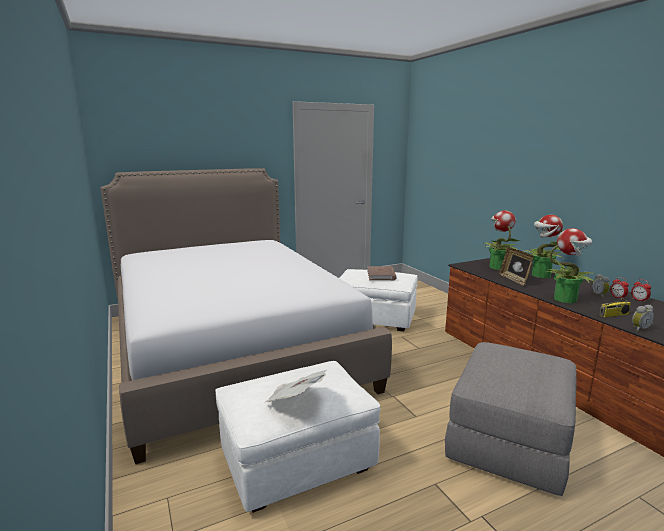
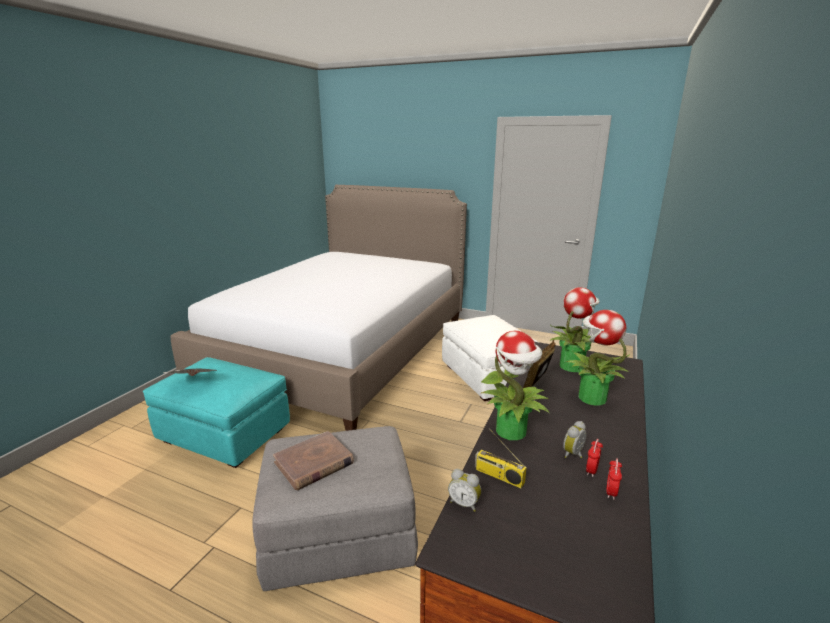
camera: 50 degrees right, 5 degrees up
(297, 461) = (225, 435): white ottoman -> turquoise ottoman
(381, 275) = (490, 330): brown book -> brown book (314, 463)

